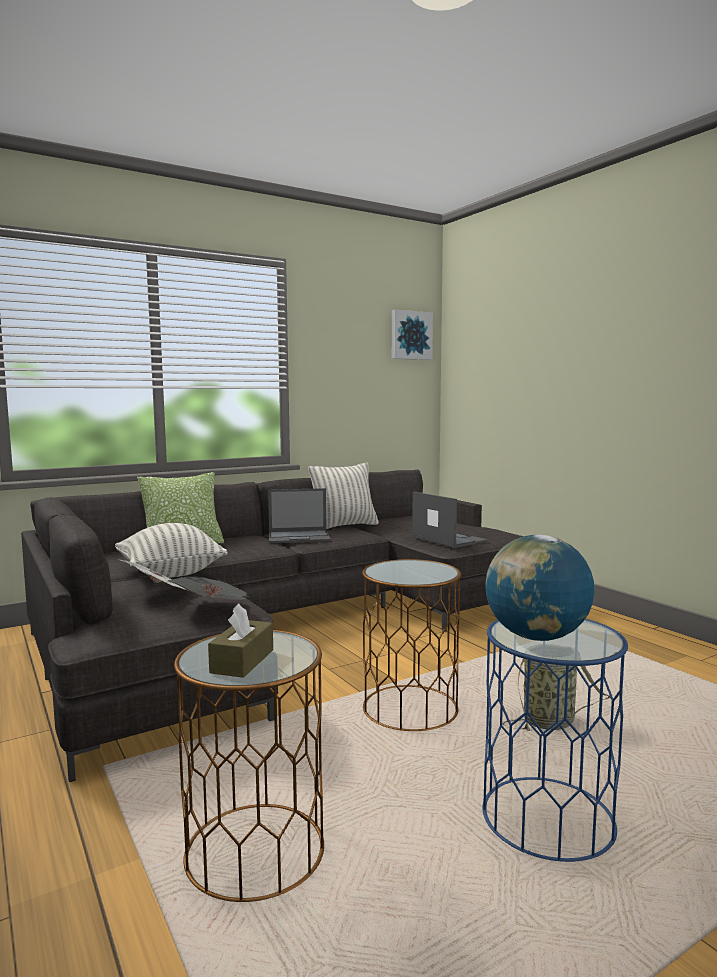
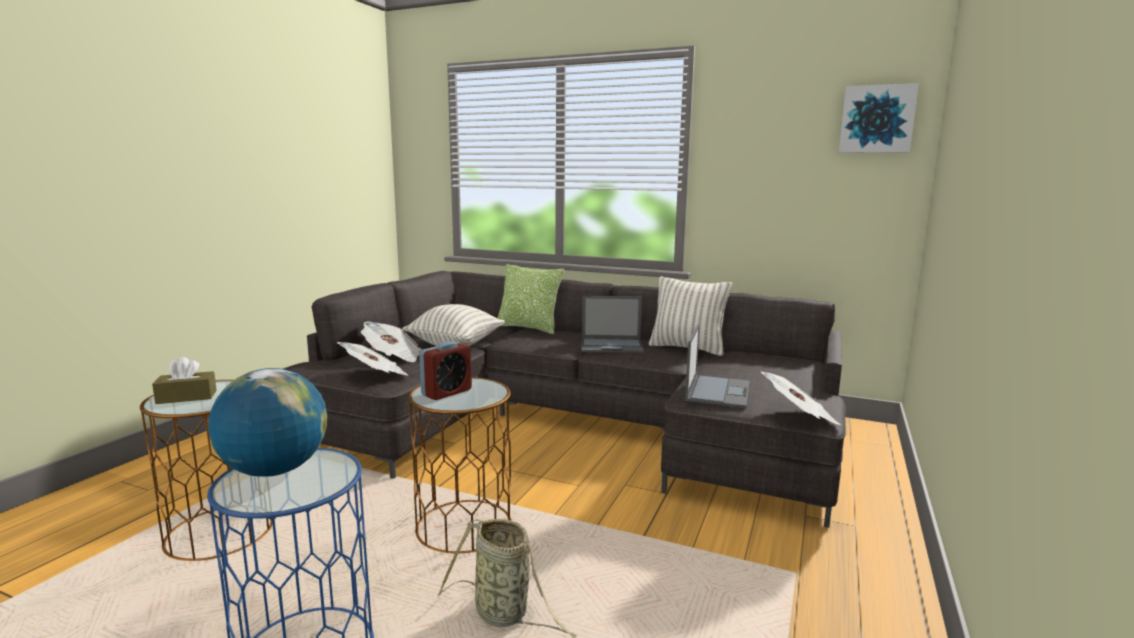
camera: 55 degrees right, 5 degrees up
(299, 537) = (612, 346): laptop -> laptop turned 45 degrees counterclockwise
(406, 573) = (447, 392): none -> alarm clock
(512, 538) = (798, 417): none -> newspaper

